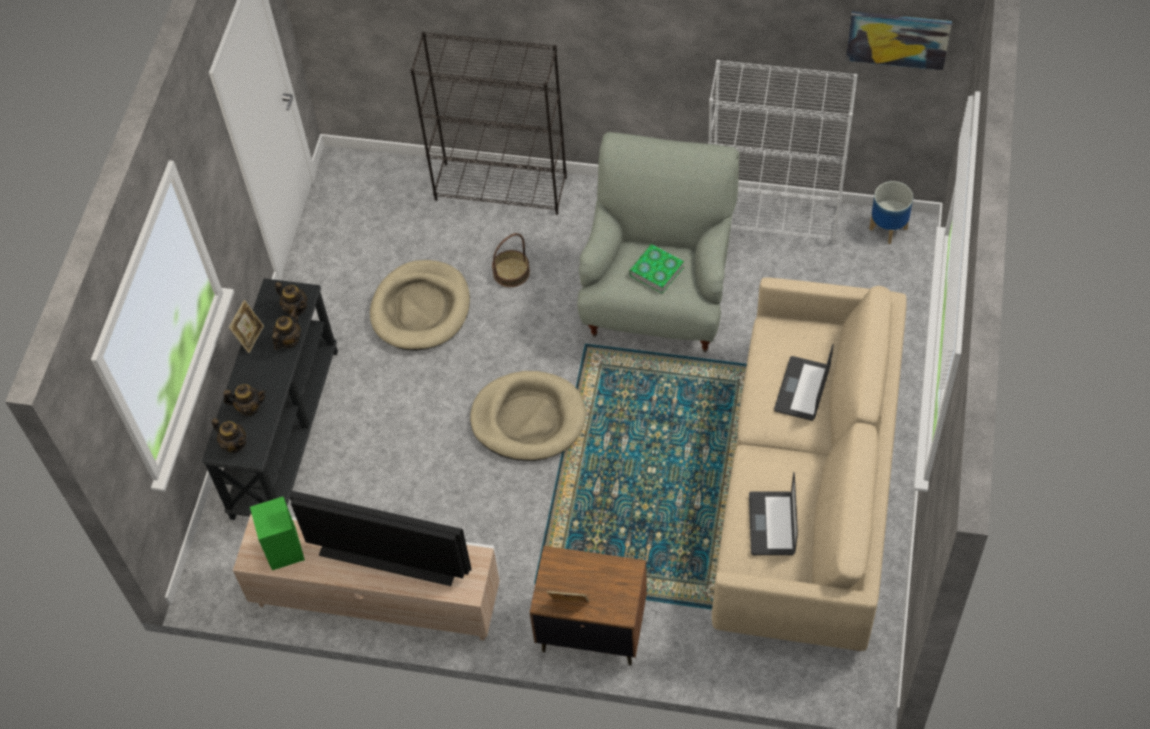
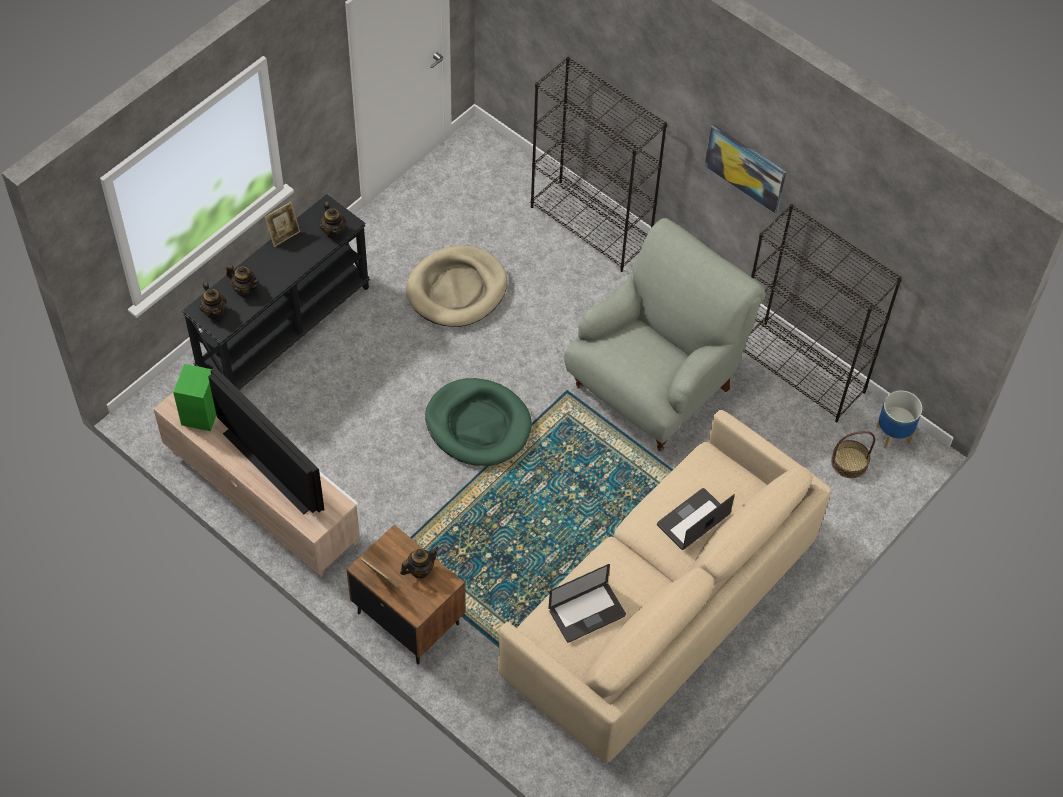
camera: 25 degrees right, 0 degrees up
(289, 340) = (311, 253): teapot -> teapot (420, 570)
(511, 272) = (549, 299): basket -> basket (849, 462)
(528, 419) = (478, 425): beige dog bed -> green dog bed
(656, 271) = (642, 357): book -> none
(771, 524) = (587, 613): laptop -> laptop turned 150 degrees counterclockwise
(774, 217) = (801, 371): white bookcase -> black bookcase
(898, 39) = (942, 264): picture -> picture (746, 167)

